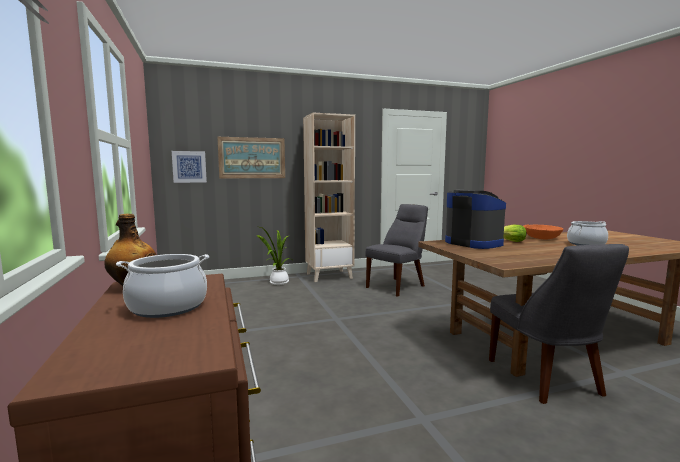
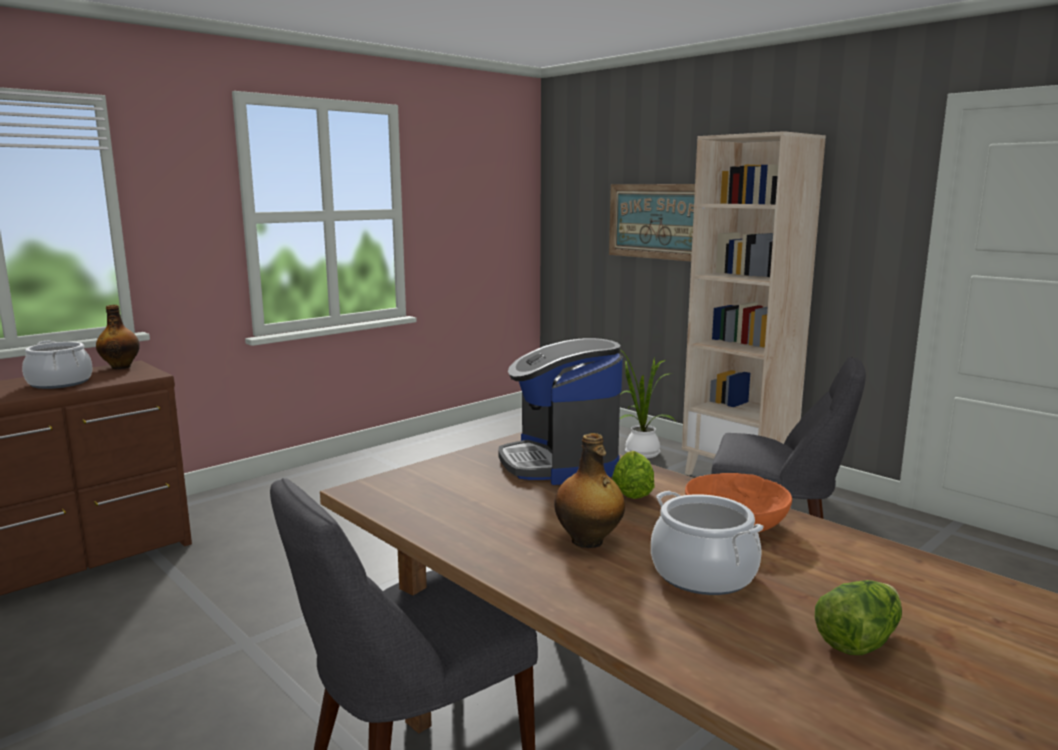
camera: 65 degrees right, 5 degrees up
(189, 166) = (577, 233): picture -> none
(473, 243) = (560, 463): coffee machine -> coffee machine turned 135 degrees clockwise
(562, 248) = (588, 541): none -> bottle
(622, 241) = (858, 638): none -> lettuce

